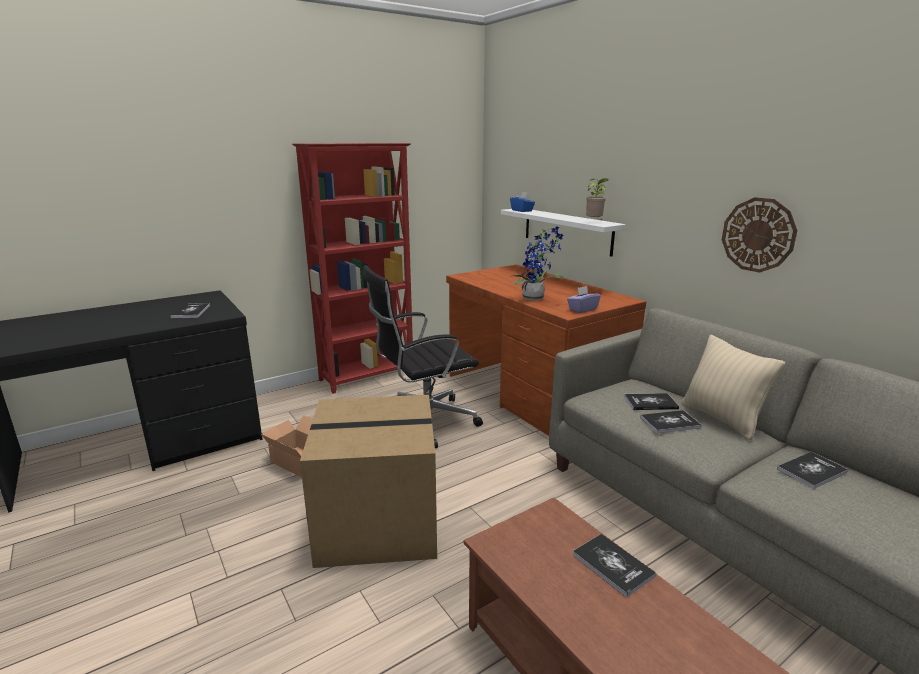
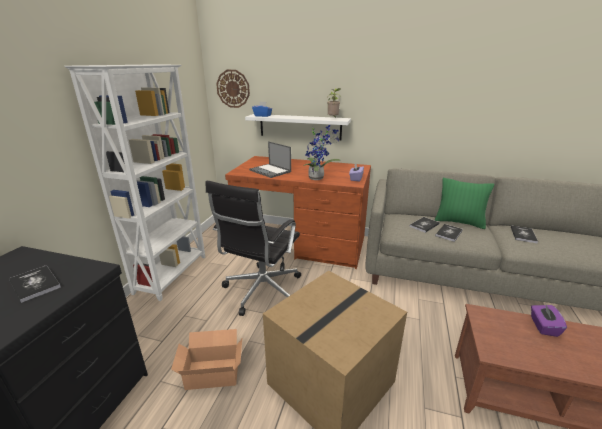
camera: 40 degrees left, 5 degrees up
(368, 376) = (172, 274): red bookcase -> white bookcase
(498, 281) = (270, 171): none -> laptop
(613, 565) = (543, 326): book -> purple tissue box
(721, 419) = (459, 222): beige pillow -> green pillow
(758, 235) = (444, 116): wall clock -> wall clock (233, 89)

